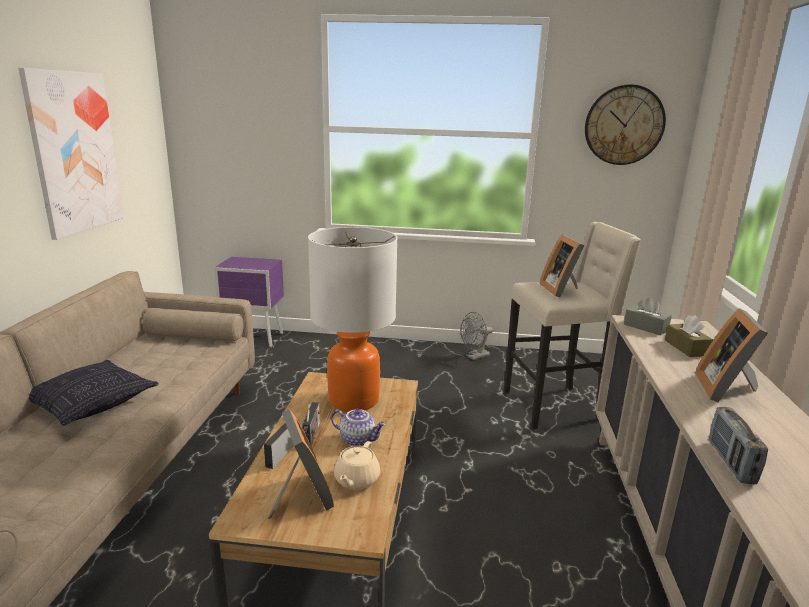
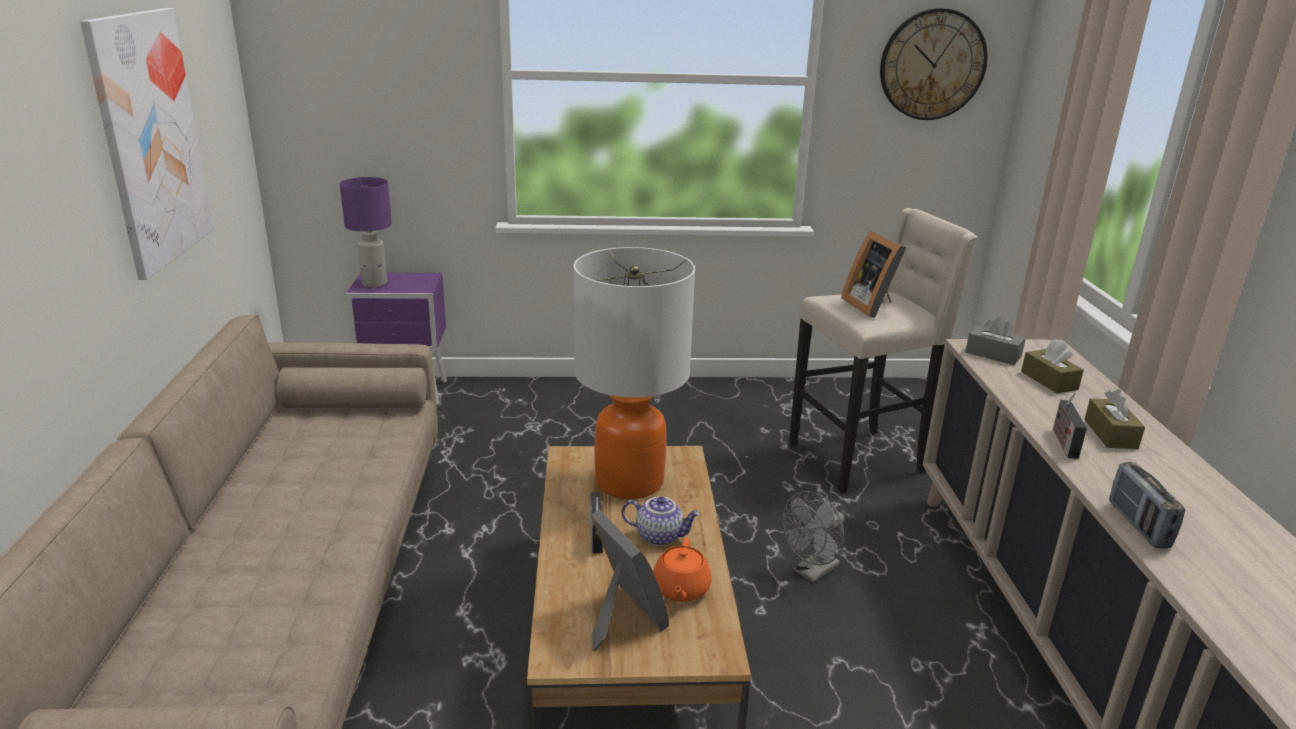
camera: 10 degrees left, 5 degrees up
(91, 404) = (262, 523): pillow -> none
(235, 263) = (375, 283): none -> purple table lamp
(281, 453) = (568, 565): radio -> radio (1063, 442)
(356, 480) = (680, 589): beige teapot -> orange teapot
(475, 357) = (735, 396): grey fan -> grey fan (812, 572)
(727, 389) = (1110, 434): picture frame -> brown tissue box

